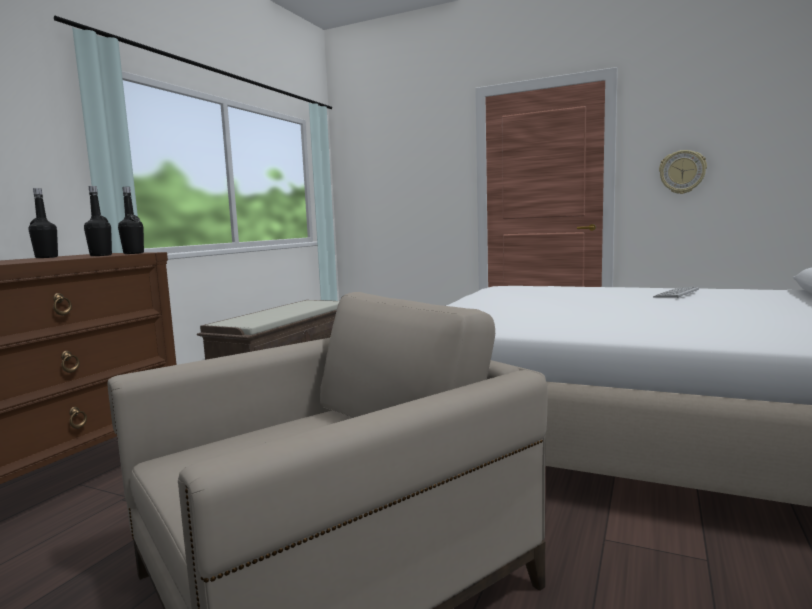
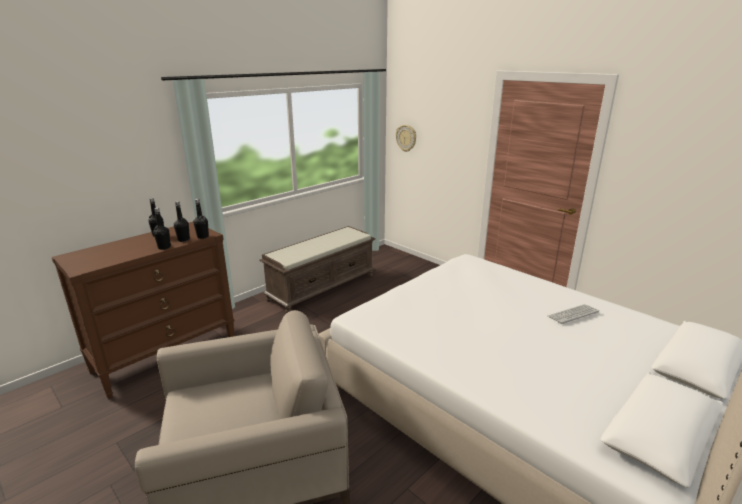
camera: 20 degrees right, 15 degrees up
(70, 258) = (164, 247): none -> black bottle
(682, 172) = (657, 182): wall clock -> wall clock (406, 138)

